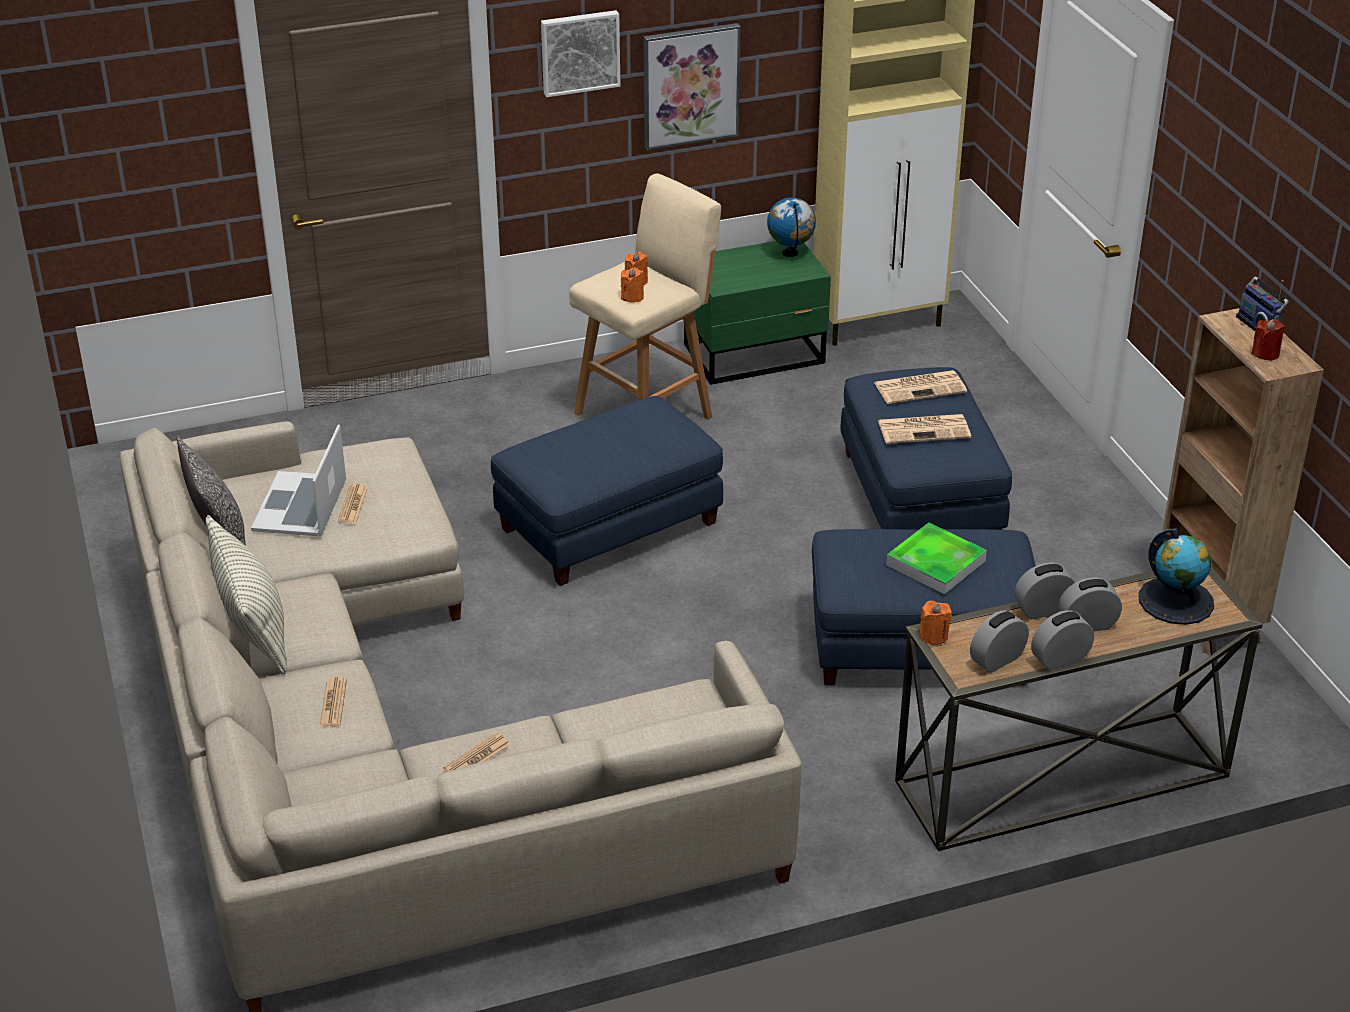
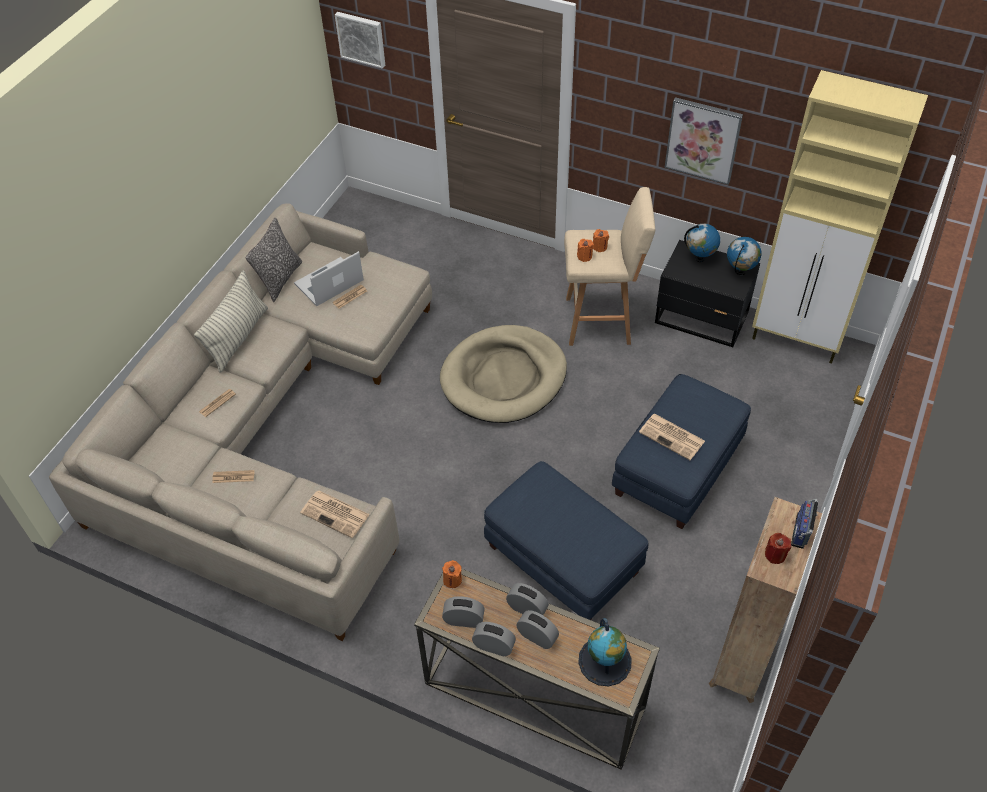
camera: 45 degrees right, 15 degrees up
(579, 52) = (631, 90): picture -> picture (361, 38)
(610, 525) = (504, 378): blue ottoman -> beige dog bed
(731, 262) = (700, 258): none -> globe
(757, 355) = (702, 319): green nightstand -> black nightstand
(921, 387) = (706, 407): newspaper -> newspaper (336, 514)
(936, 563) = (568, 526): tray -> none

